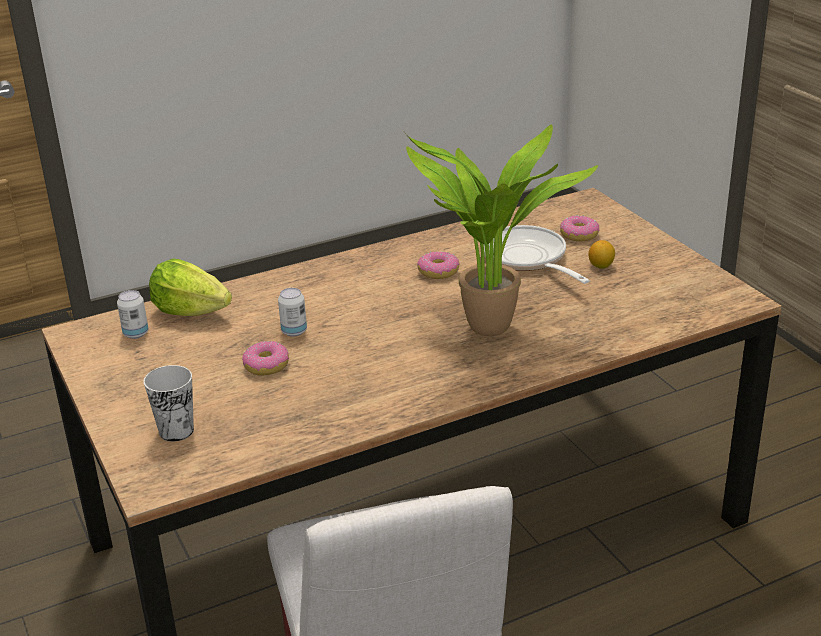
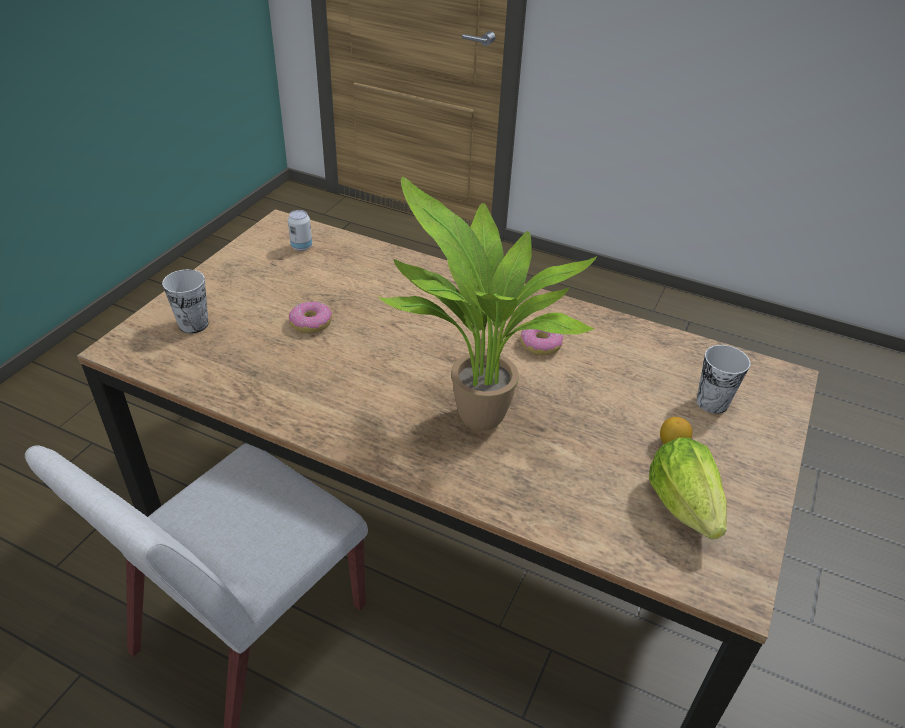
camera: 50 degrees right, 10 degrees up
(190, 311) = (352, 254): lettuce -> lettuce (683, 505)
(294, 331) = (370, 313): can -> none
(527, 259) = (625, 388): frying pan -> none
(579, 235) = (712, 402): donut -> cup

